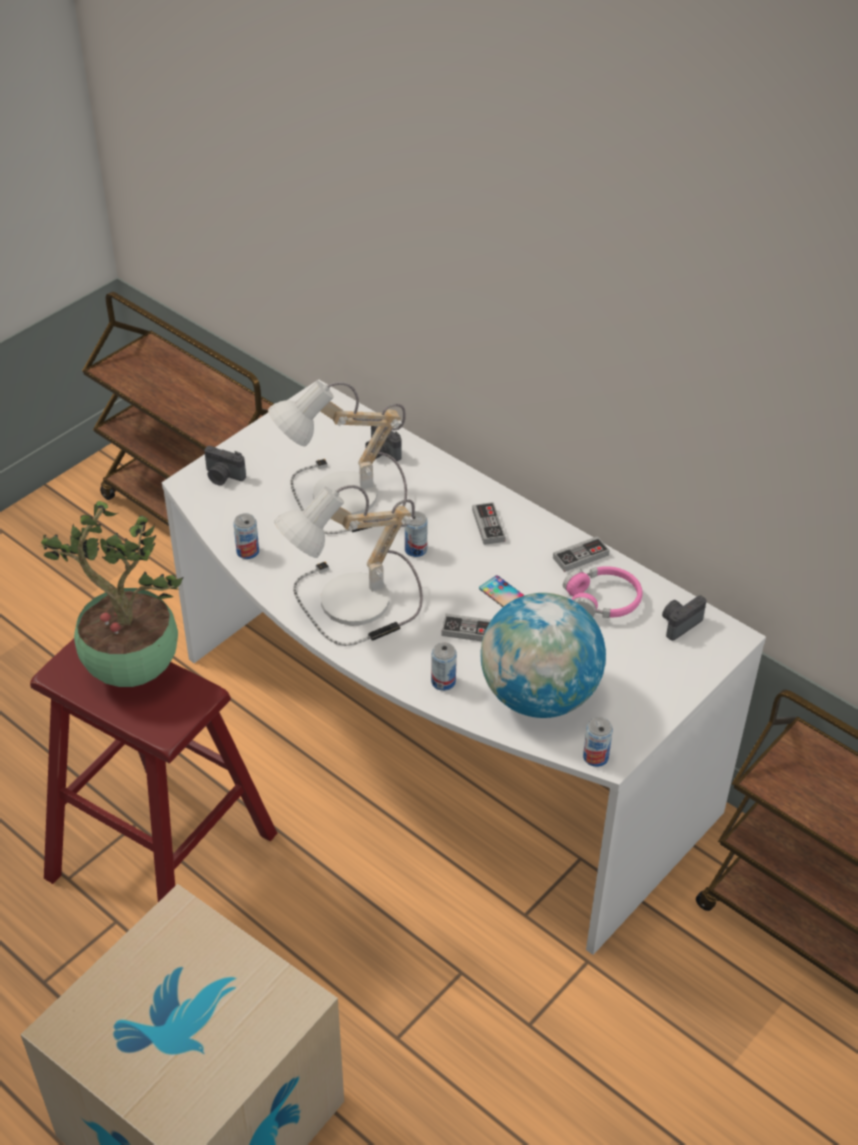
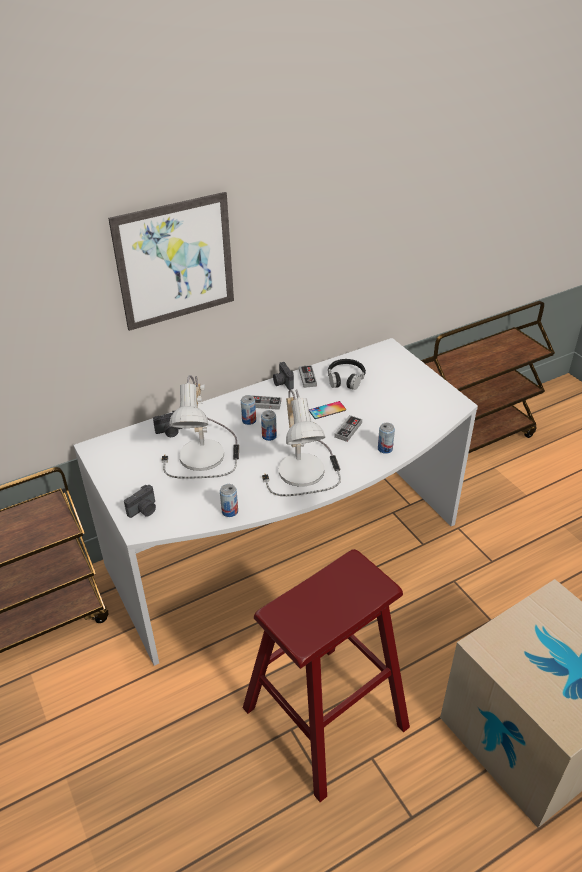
camera: 70 degrees left, 5 degrees down
(129, 670) = (315, 597): potted plant -> none
(467, 256) = (175, 262): none -> picture
(539, 696) = (408, 416): globe -> none
(595, 757) = (457, 408): can -> can (249, 420)
(602, 601) = (345, 379): pink headphones -> black headphones
(679, 623) = (373, 359): camera -> camera (282, 383)

